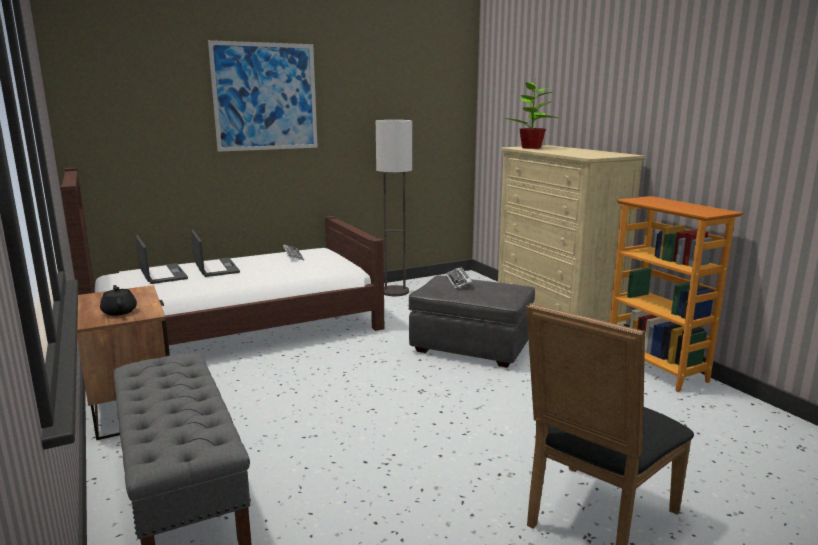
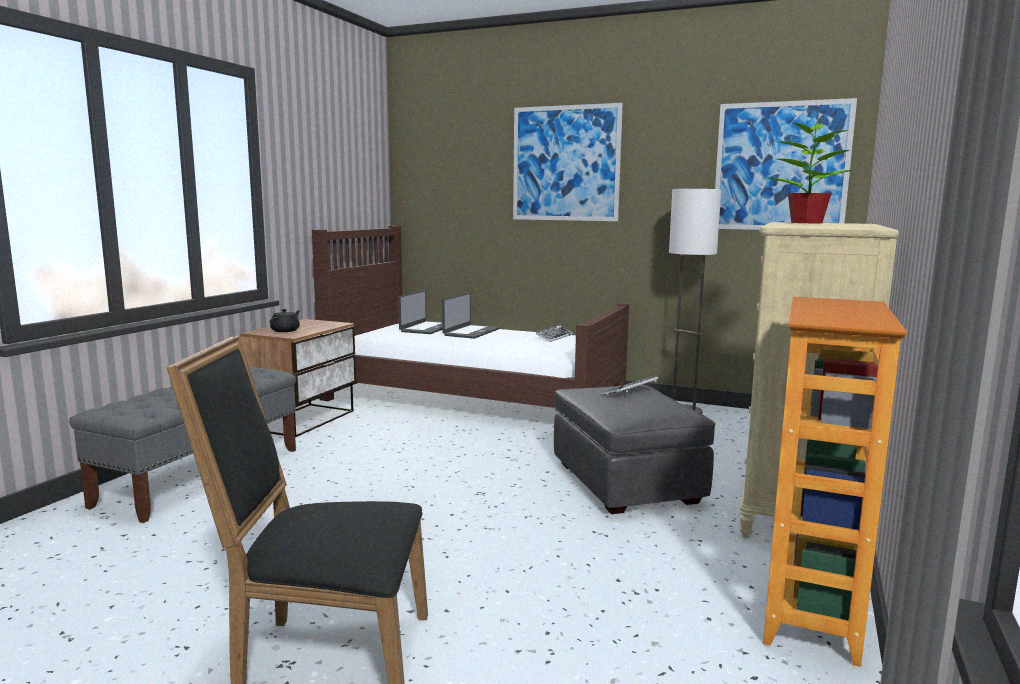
camera: 50 degrees right, 5 degrees down
(428, 101) = (781, 166): none -> picture

